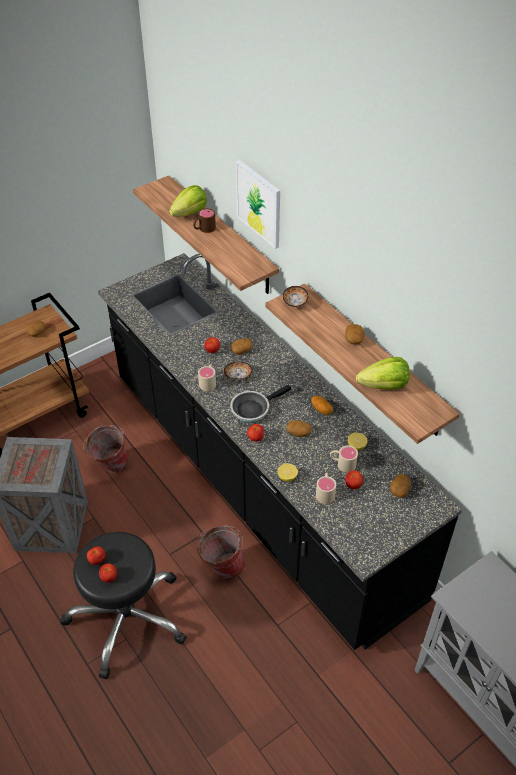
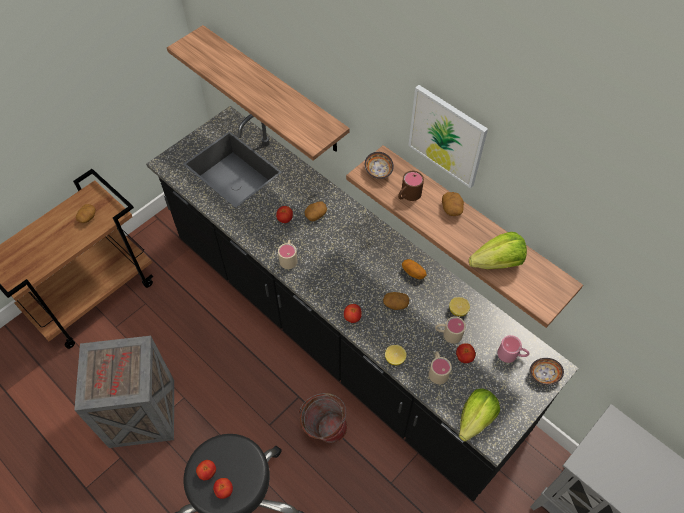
camera: 10 degrees left, 10 degrees up
(109, 466) = (188, 337): bucket -> none
(190, 213) = (237, 70): lettuce -> lettuce (475, 419)
(204, 229) = (257, 88): brown mug -> brown mug (408, 195)
(238, 376) = (318, 246): bowl -> bowl (544, 375)
(253, 409) = (342, 283): frying pan -> none
(259, 203) = (321, 60): picture -> picture (447, 136)
(399, 489) = (512, 355): potato -> pink mug

